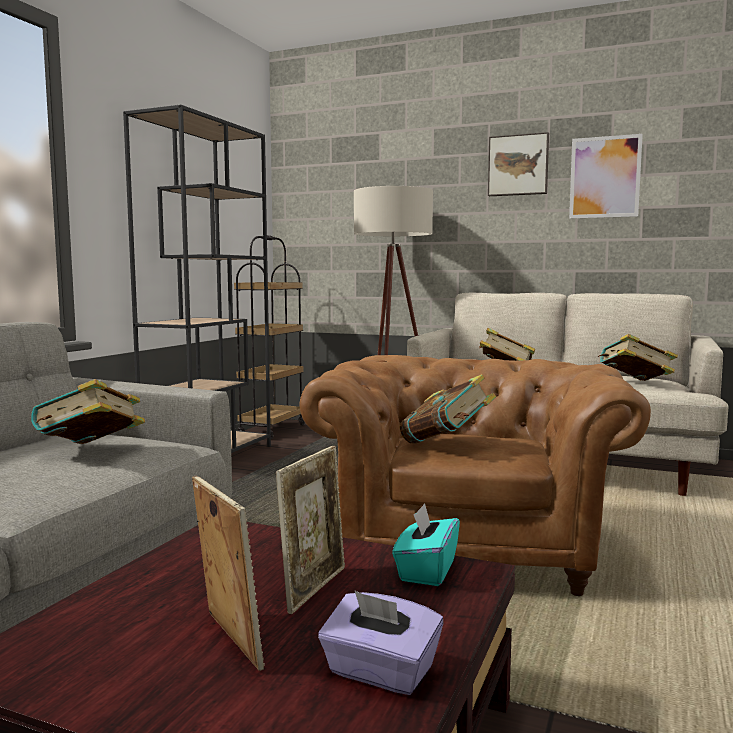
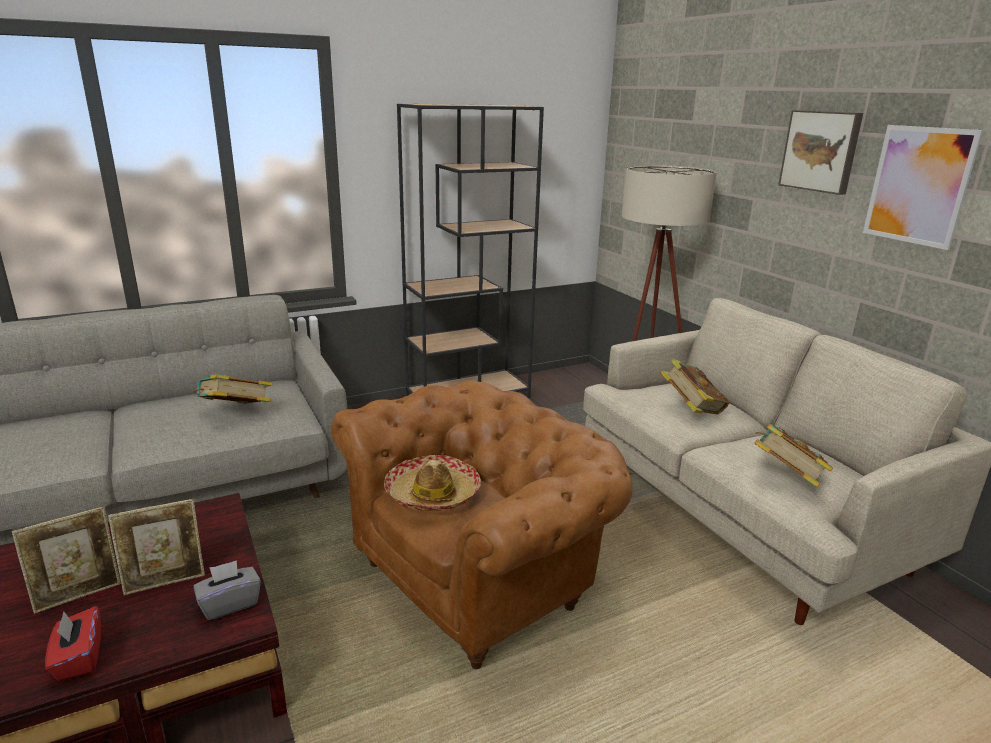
camera: 40 degrees right, 15 degrees up
(228, 641) = (79, 595): picture frame -> picture frame turned 45 degrees clockwise
(272, 430) = (560, 378): brown cart -> none
(380, 672) = (79, 658): purple tissue box -> red tissue box
(426, 570) = (230, 604): turquoise tissue box -> grey tissue box
(446, 444) = (433, 494): book -> hat

